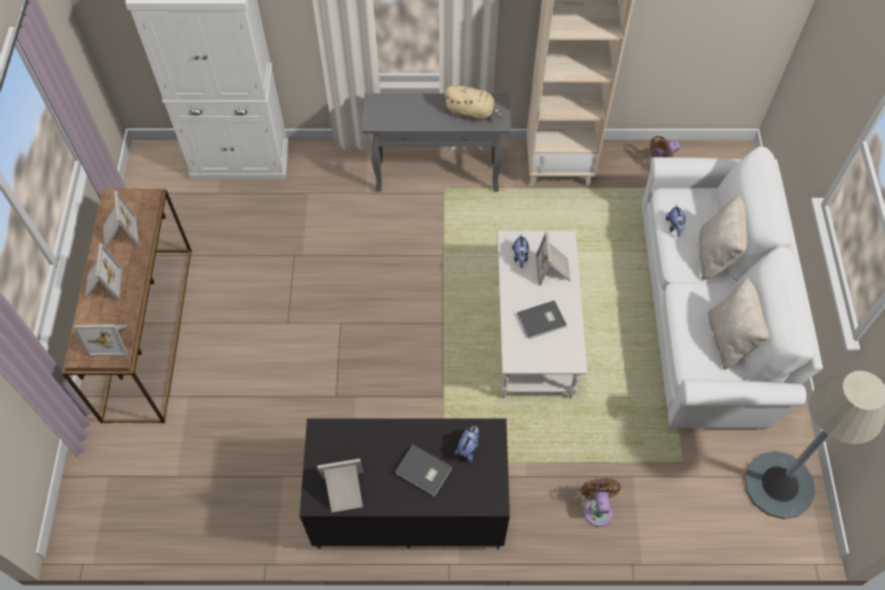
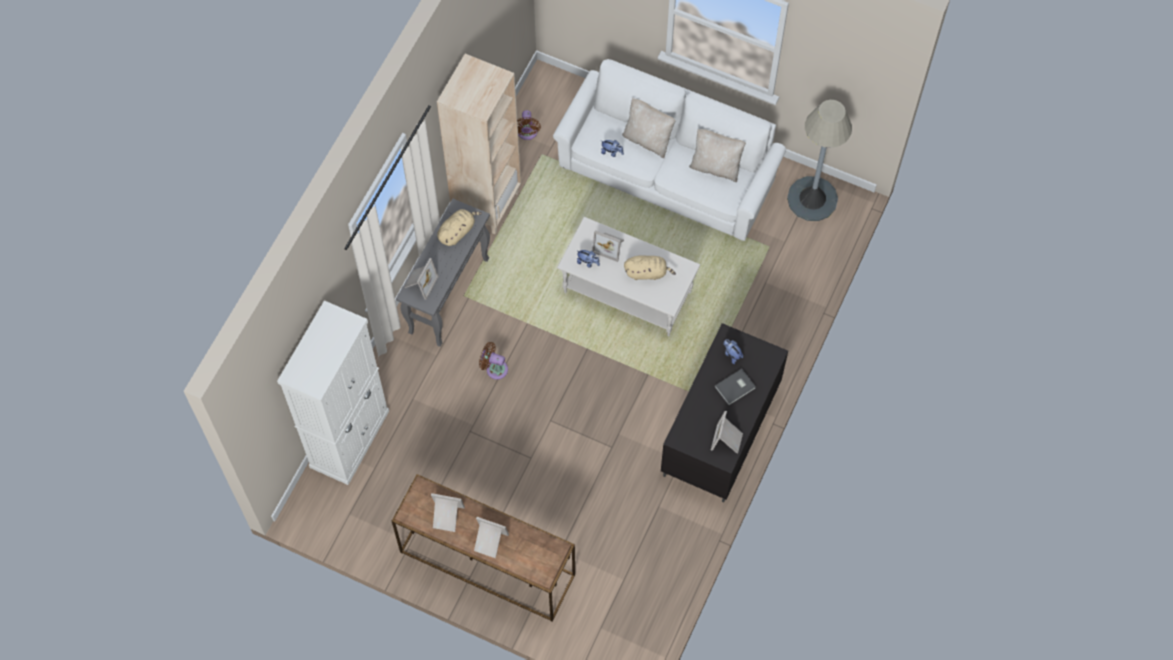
camera: 65 degrees left, 5 degrees up
(111, 339) = (541, 549): picture frame -> picture frame (420, 283)
(542, 321) = (647, 272): grey book -> beige plush toy
(597, 509) = (777, 315): brown fan -> brown fan (494, 368)

